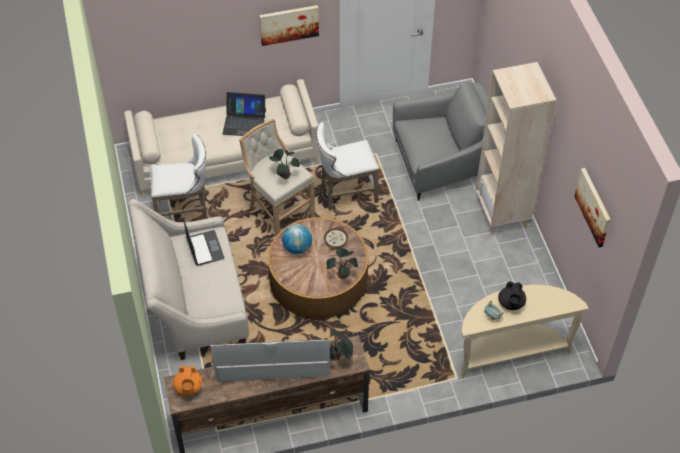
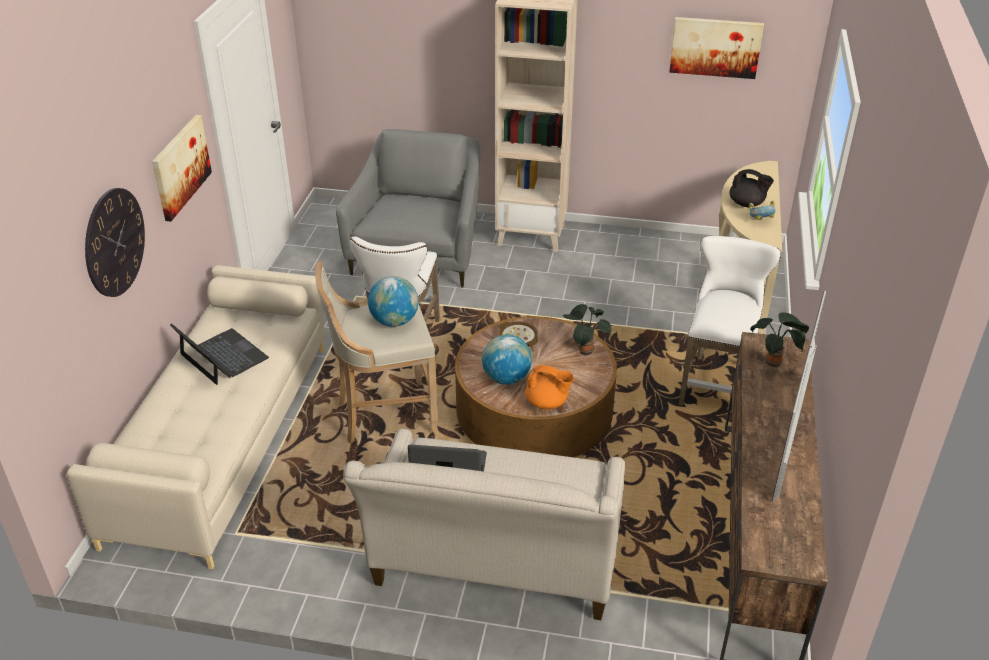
camera: 65 degrees left, 15 degrees down
(185, 213) = (296, 521): white stool -> white stool (716, 382)
(188, 387) = (777, 541): orange teapot -> orange teapot (547, 403)
(208, 39) = (114, 242): none -> wall clock
(244, 122) = (223, 357): laptop -> laptop turned 75 degrees counterclockwise
(284, 175) = (394, 321): potted plant -> globe

